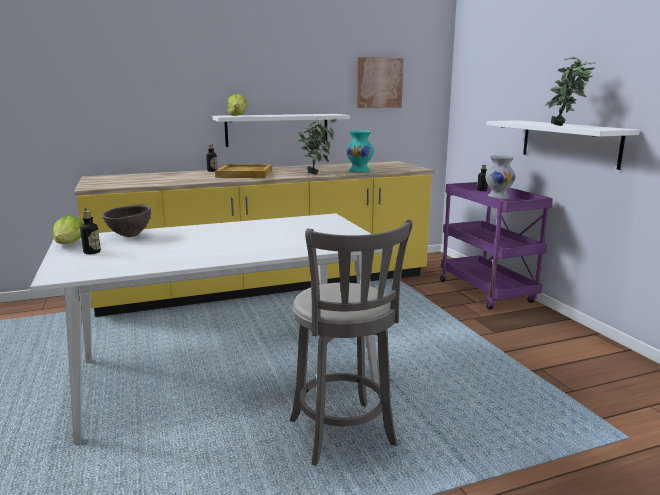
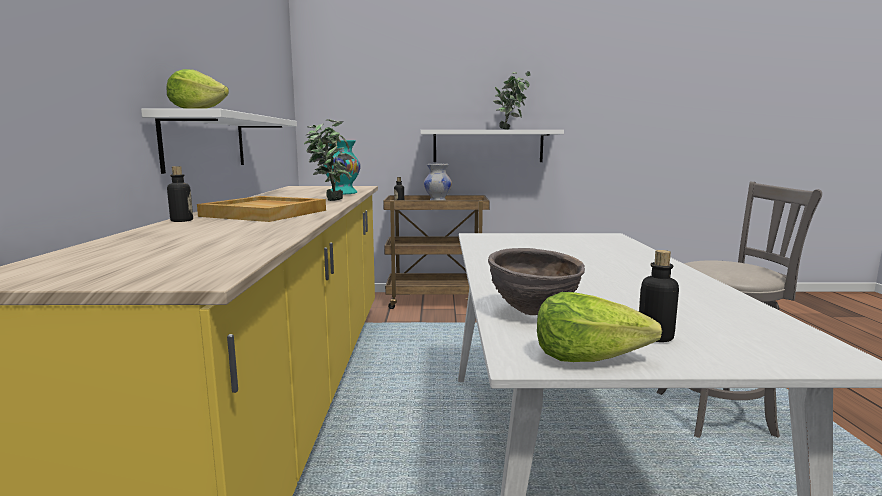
camera: 70 degrees left, 5 degrees down
(379, 83) = (264, 83): picture -> none
(487, 292) = (437, 300): purple cart -> brown cart

